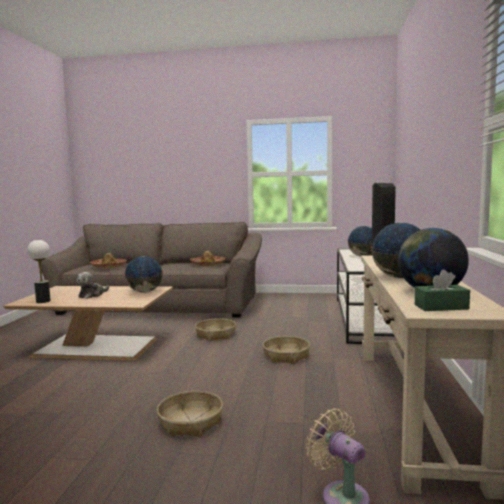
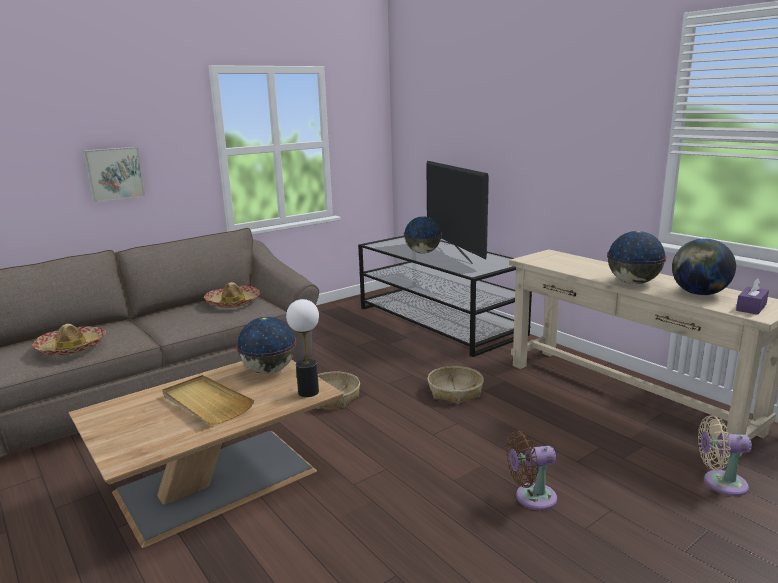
camera: 45 degrees left, 10 degrees up
(43, 301) = (159, 443): table lamp -> table lamp (308, 392)
(92, 295) = (206, 403): plush toy -> beige tray
(184, 184) = (114, 173): none -> picture
(191, 422) = (531, 498): basket -> brown fan
(441, 307) = (751, 307): green tissue box -> purple tissue box

